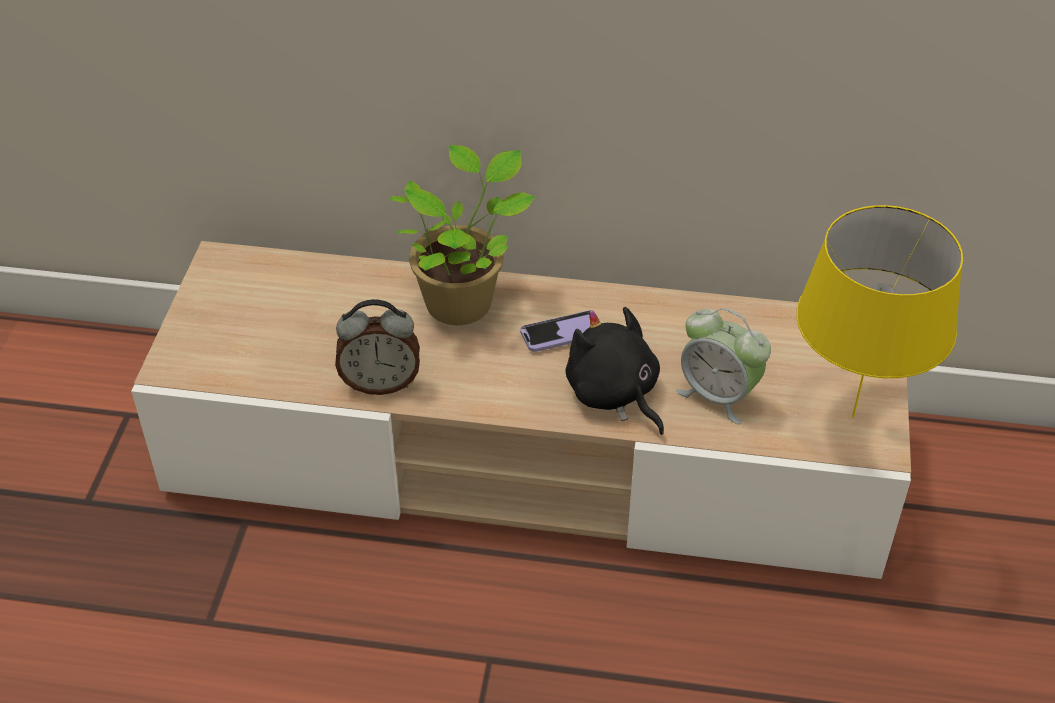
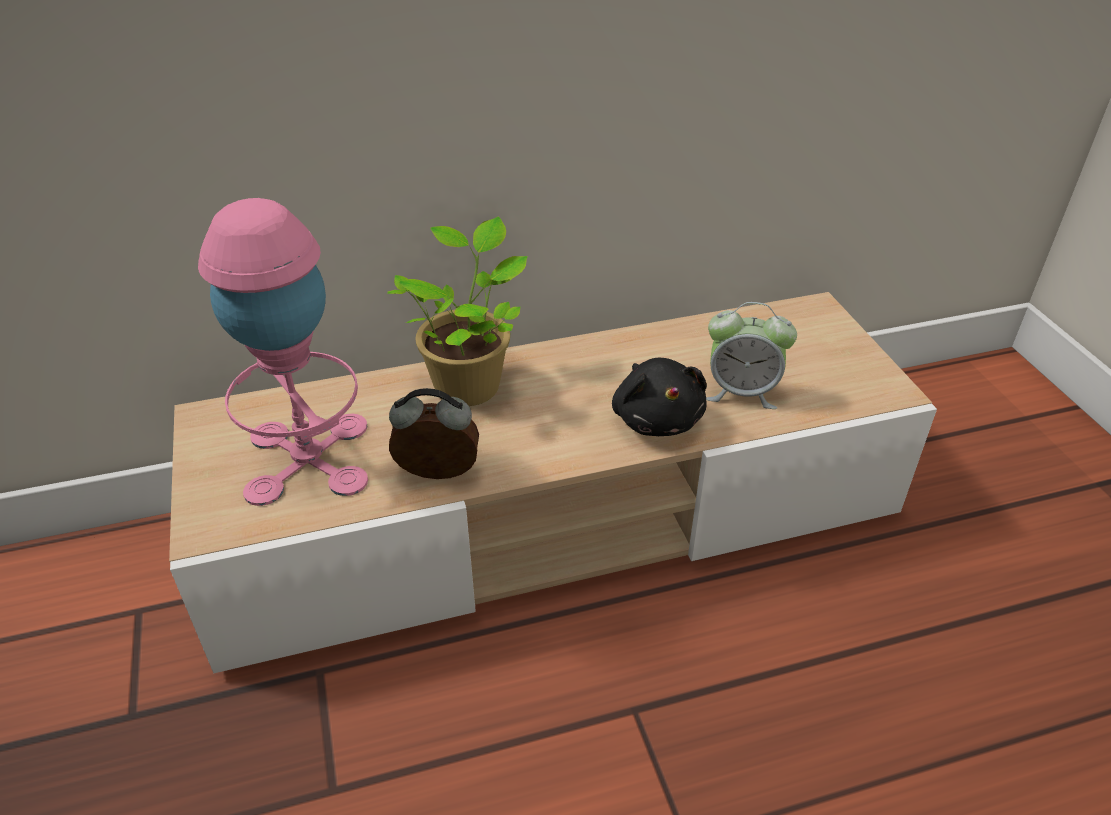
camera: 25 degrees left, 5 degrees down
(283, 329) = (308, 458): none -> pink table lamp
(380, 383) = (437, 476): alarm clock -> alarm clock turned 150 degrees counterclockwise
(562, 333) = (576, 383): phone -> none
(614, 394) = (656, 418): black plush toy -> black plush toy turned 135 degrees counterclockwise
(852, 415) = (855, 374): yellow table lamp -> none

